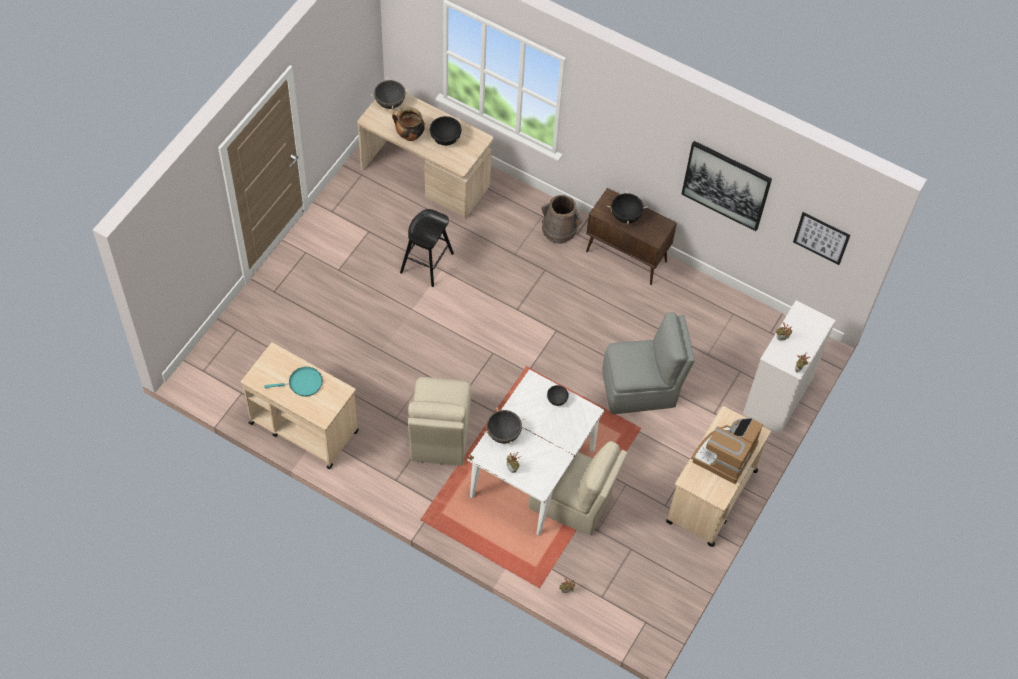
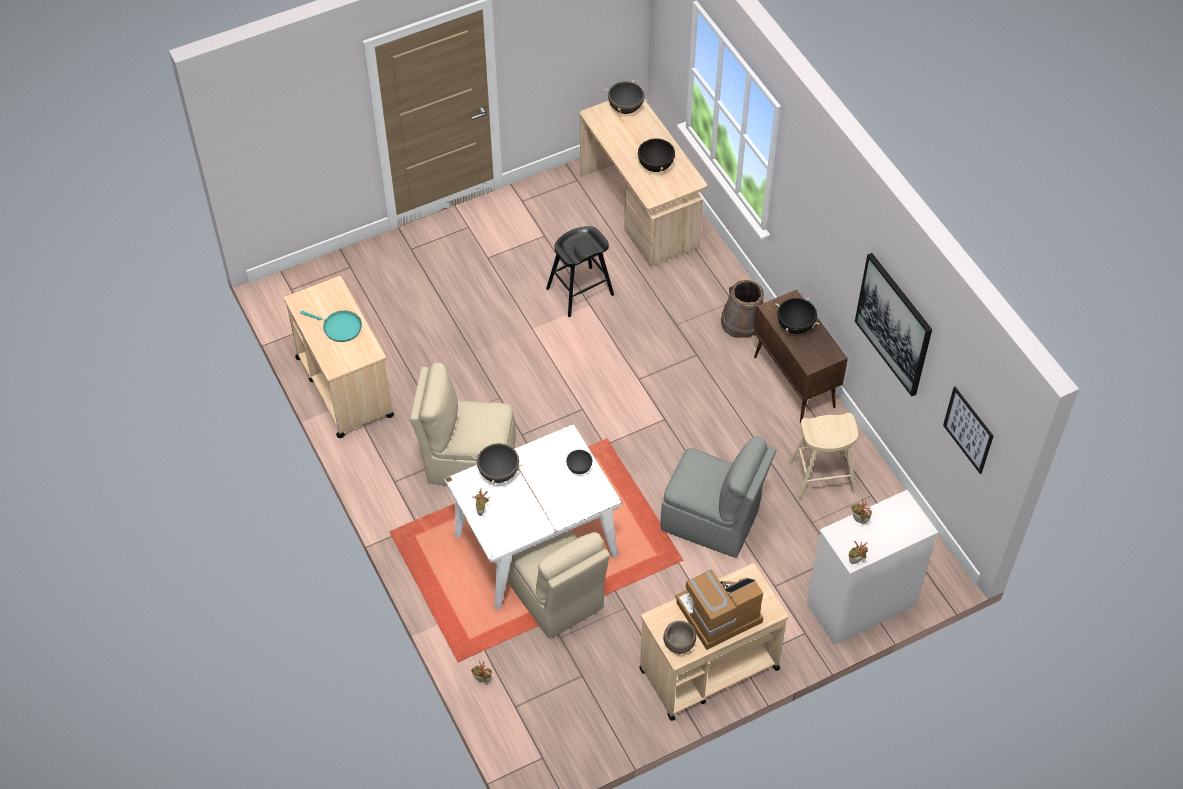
camera: 35 degrees right, 5 degrees down
(409, 135) = (621, 146): cooking pot -> none
(439, 435) = (469, 461): beige chair -> beige chair turned 60 degrees clockwise
(692, 317) = (822, 477): none -> beige stool
(714, 490) = (679, 643): none -> brown bowl

